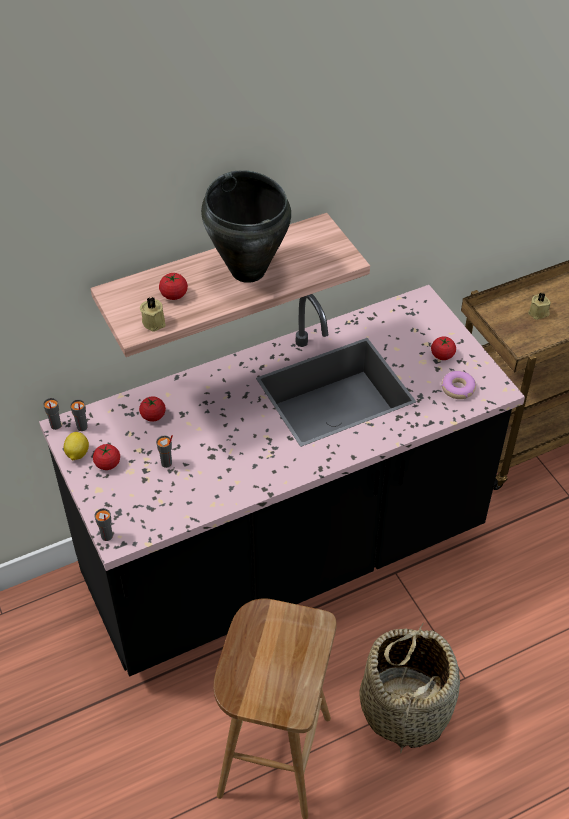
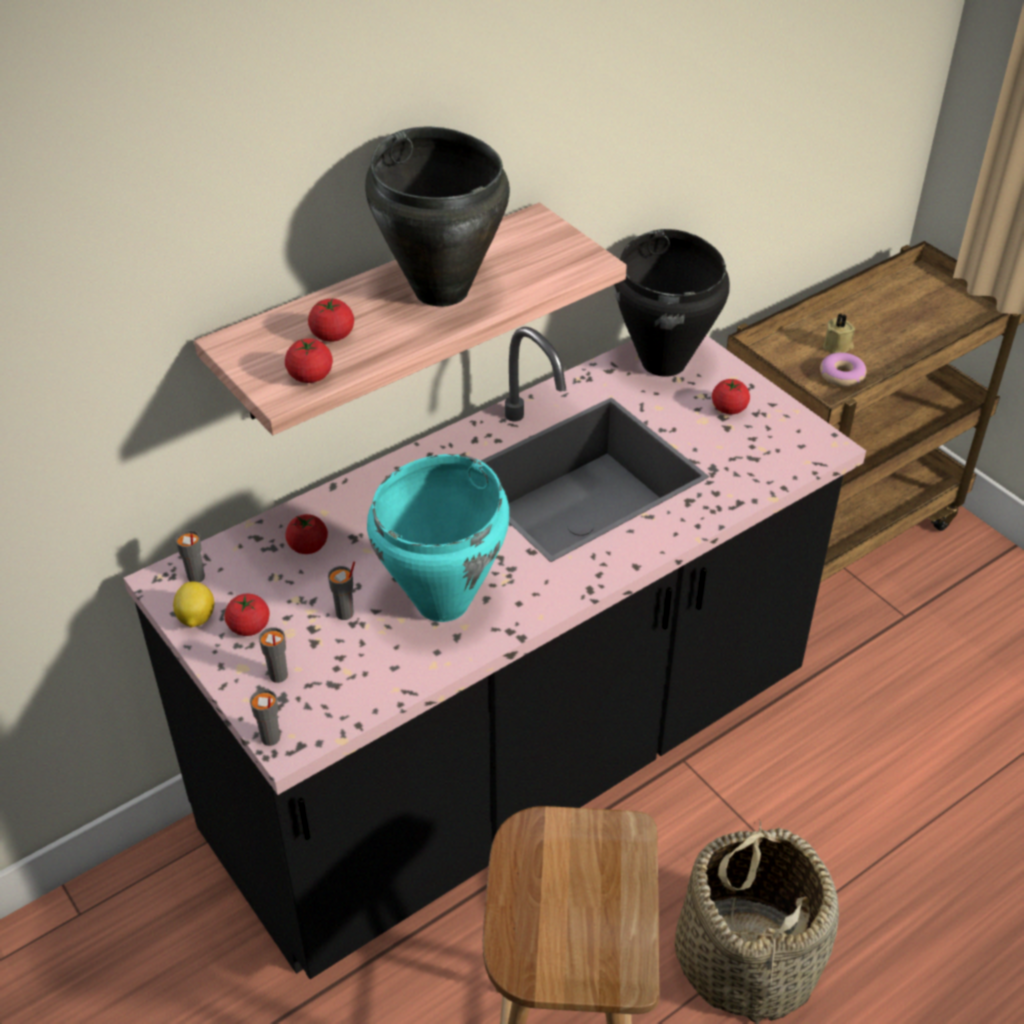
camera: 10 degrees left, 5 degrees down
(55, 426) = (152, 580): grey cup -> grey cup (278, 676)
(154, 322) = (310, 376): beige candle -> tomato
(228, 464) = (444, 602): none -> turquoise cooking pot
(408, 316) = (664, 362): none -> black cooking pot
(458, 389) = (765, 451): donut -> donut (842, 375)

